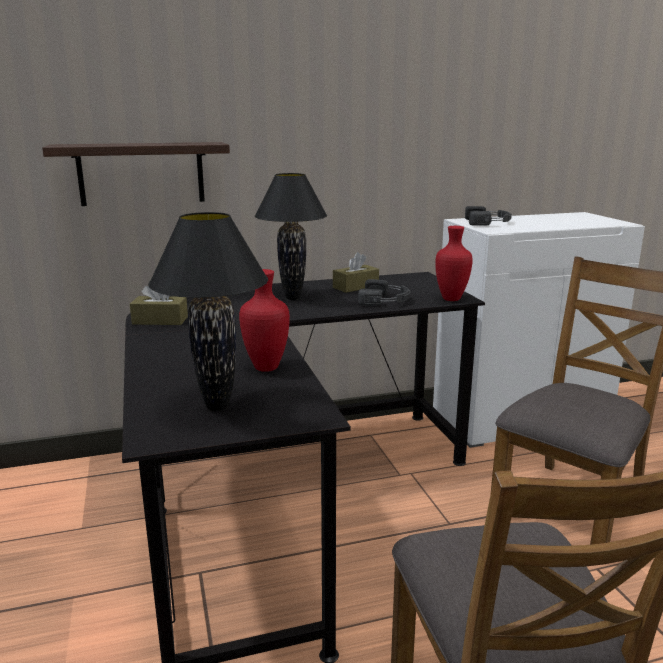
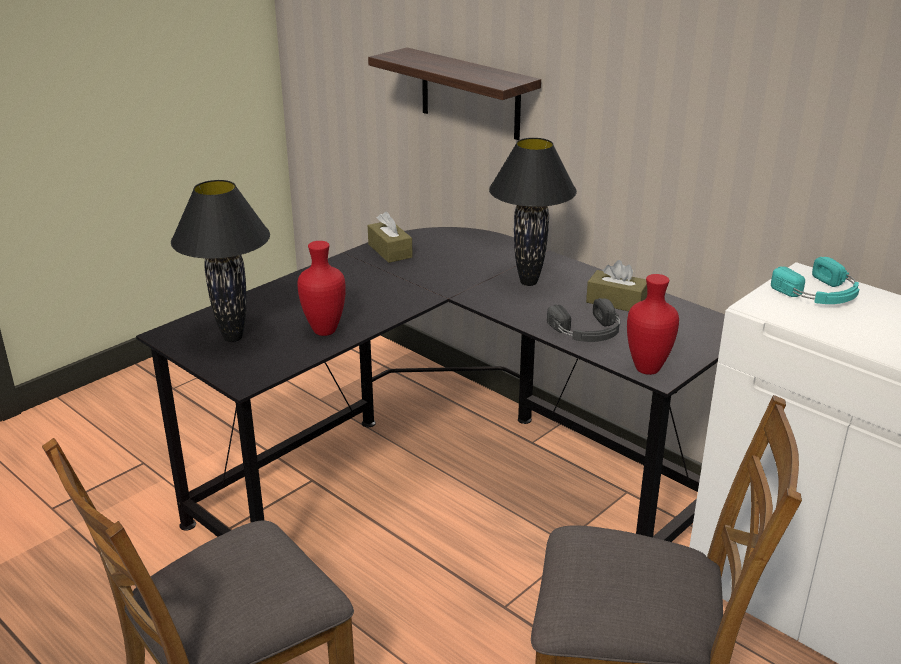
camera: 60 degrees right, 10 degrees up
(488, 222) = (819, 293): black headphones -> turquoise headphones

